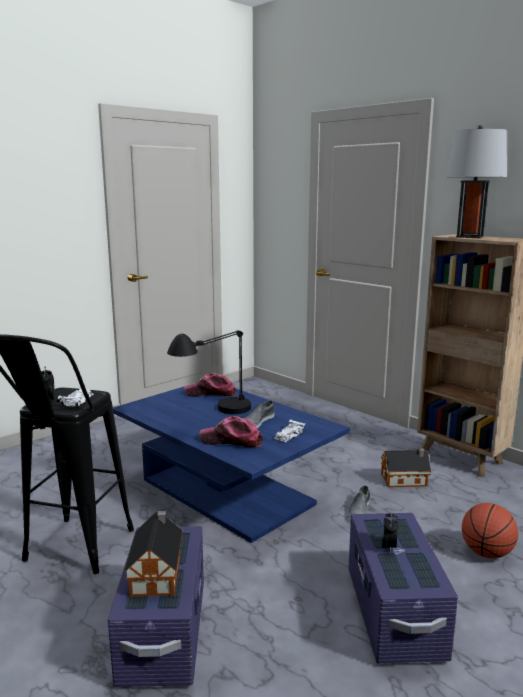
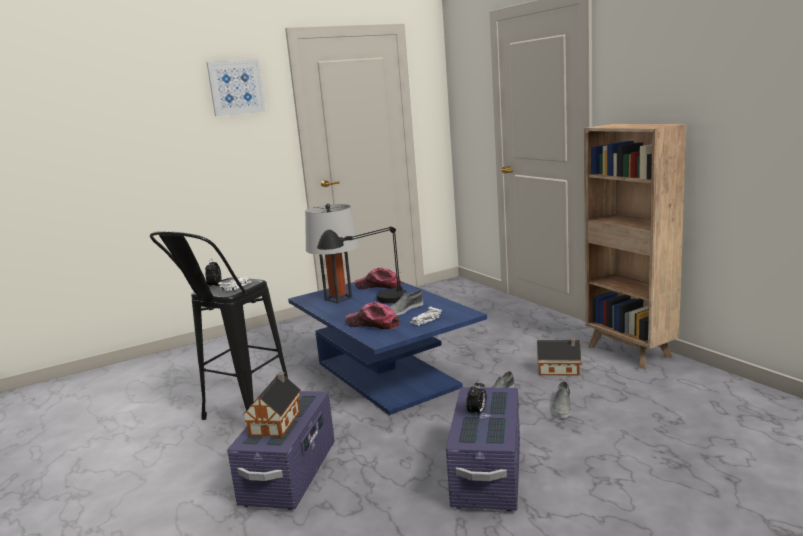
camera: 15 degrees right, 0 degrees up
(41, 164) = (236, 87): none -> picture
(429, 523) = (562, 406): none -> grey shoe
(470, 237) = (620, 126): grey table lamp -> grey table lamp (338, 298)
(486, 553) = (604, 433): basketball -> none

